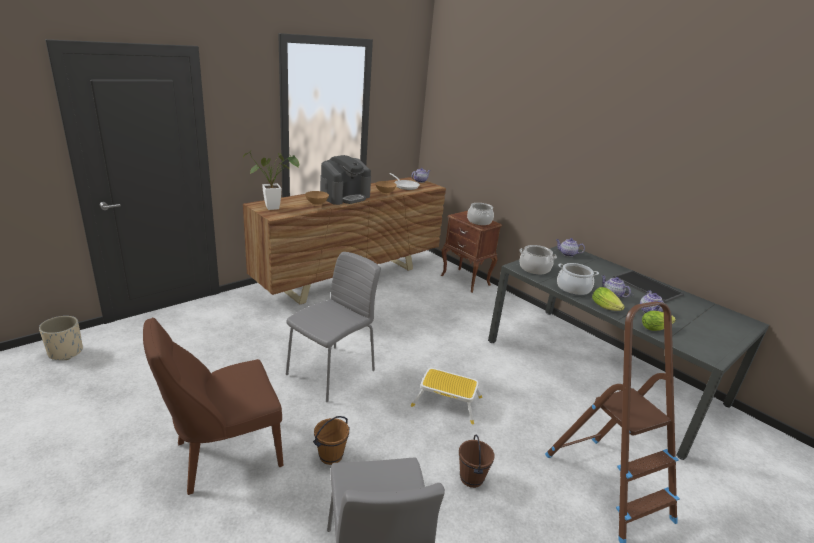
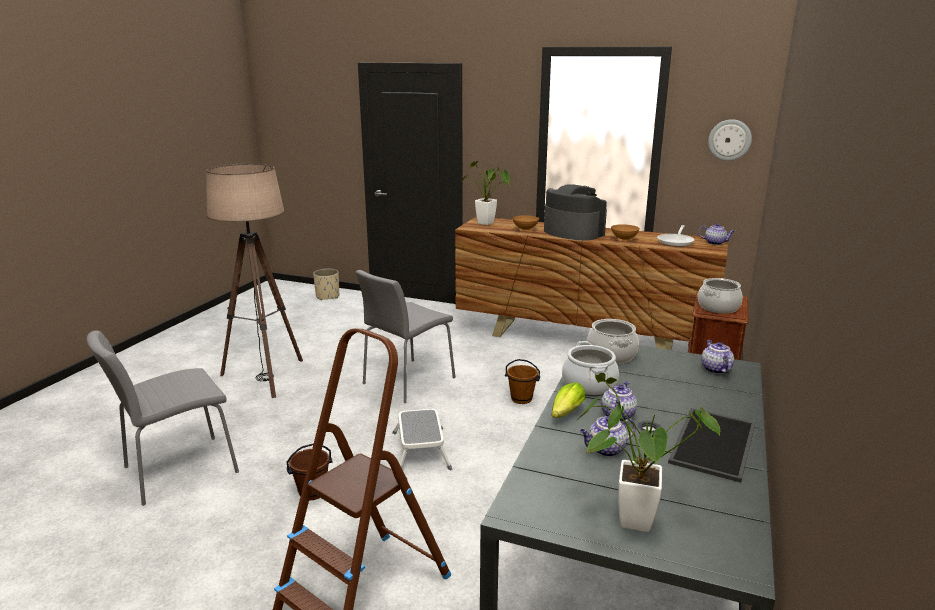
camera: 65 degrees right, 5 degrees down
(223, 455) = (266, 377): brown chair -> floor lamp
(330, 455) = (293, 415): brown bucket -> brown bucket (521, 399)
(333, 371) = (406, 382): grey chair -> grey chair turned 120 degrees clockwise
(345, 197) = (573, 232): coffee machine -> coffee machine turned 150 degrees counterclockwise
(404, 108) = (729, 140): none -> wall clock
(447, 401) = (420, 450): yellow step ladder -> grey step ladder
(657, 328) = (554, 458): lettuce -> none
(716, 331) = (626, 519): none -> potted plant

